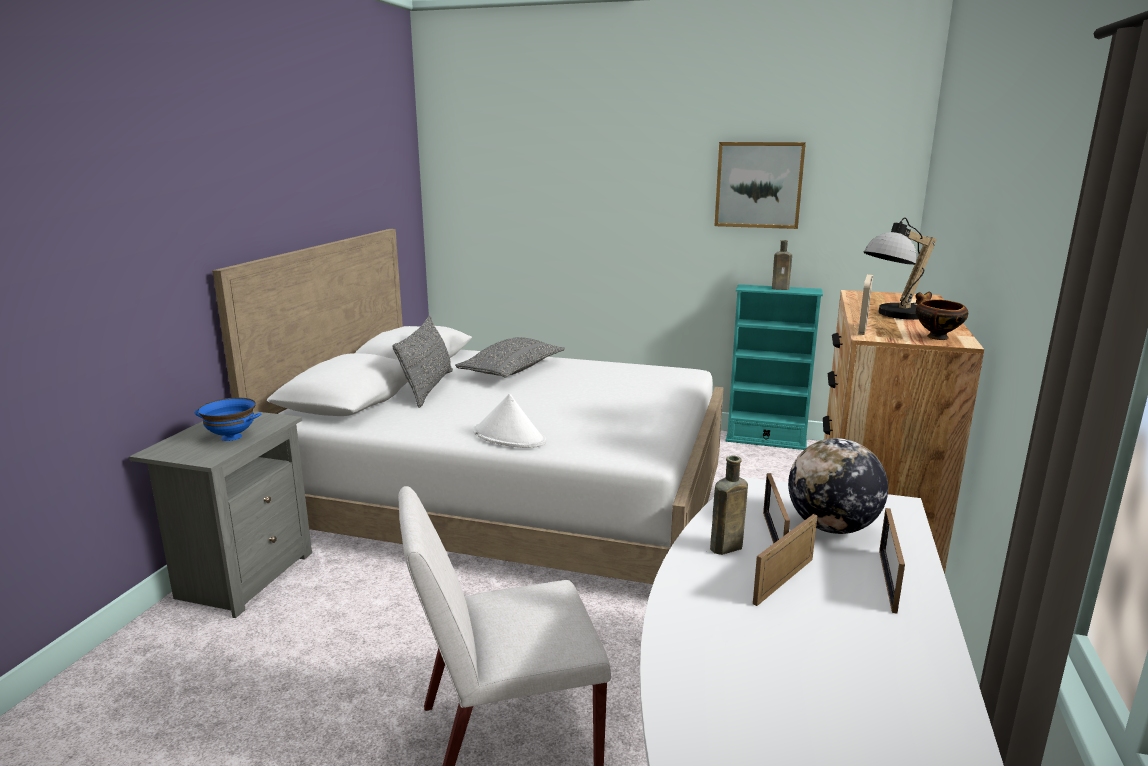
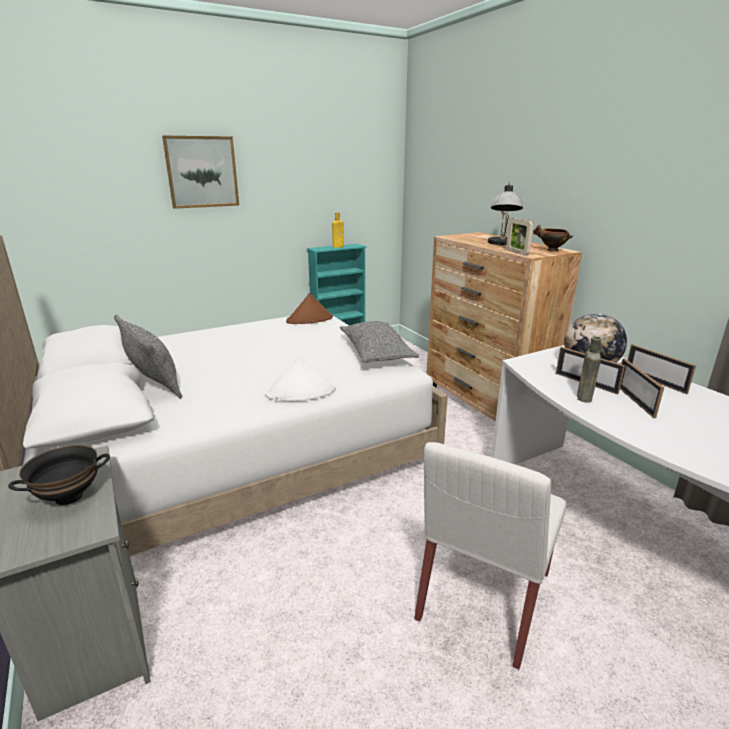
camera: 45 degrees left, 5 degrees up
(232, 437) = (69, 496): blue bowl -> black bowl
(512, 370) = (198, 347): grey pillow -> grey pillow (376, 353)
(666, 374) = (310, 319): none -> brown hat
(759, 185) = (311, 174): picture -> picture (202, 172)
(781, 288) = (339, 246): brown bottle -> yellow bottle

